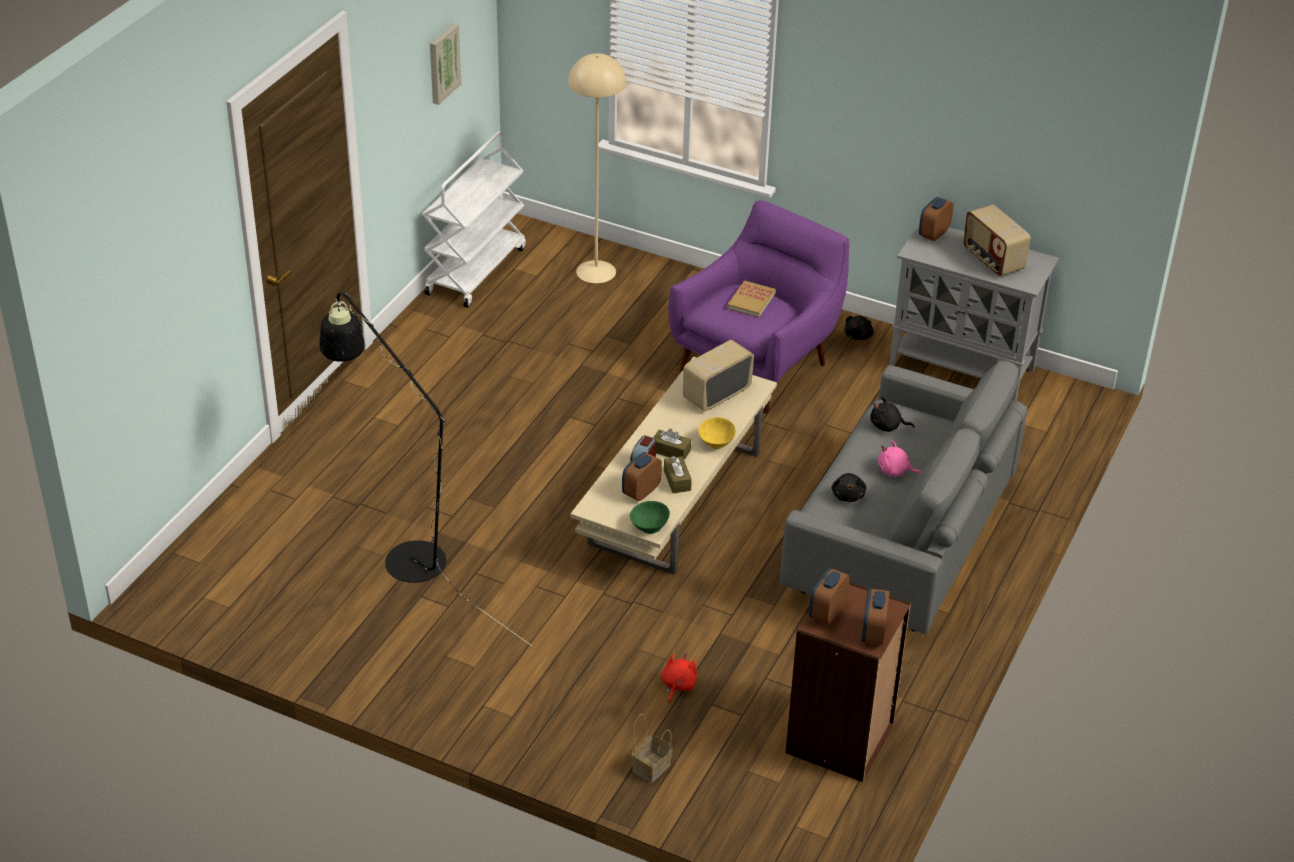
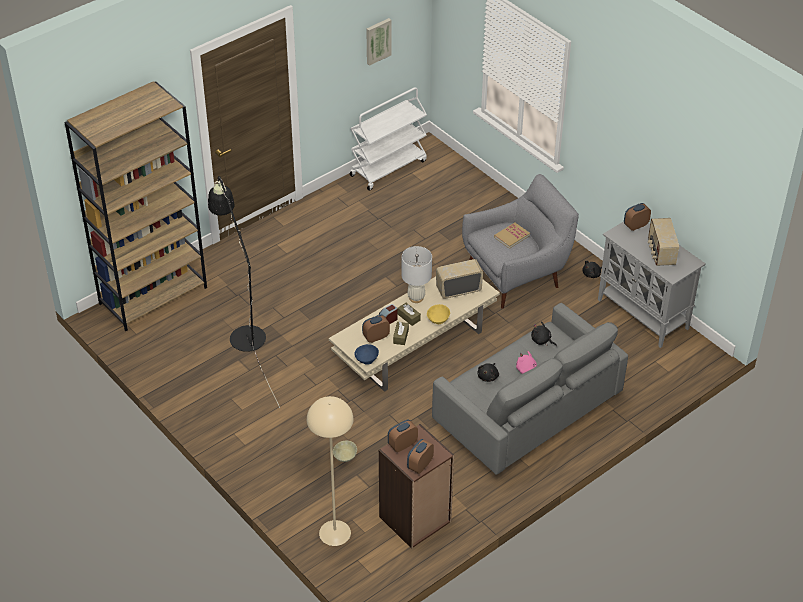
camera: 25 degrees right, 5 degrees up
(222, 542) = (153, 295): none -> brown bookcase
(596, 271) = (458, 188): beige floor lamp -> beige floor lamp (335, 533)
(649, 527) = (366, 360): green bowl -> blue bowl
(651, 766) = (301, 499): basket -> none
(662, 422) = (416, 298): none -> white table lamp
(677, 685) = (344, 457): red plush toy -> beige bowl
(757, 364) = (517, 275): purple armchair -> grey armchair

